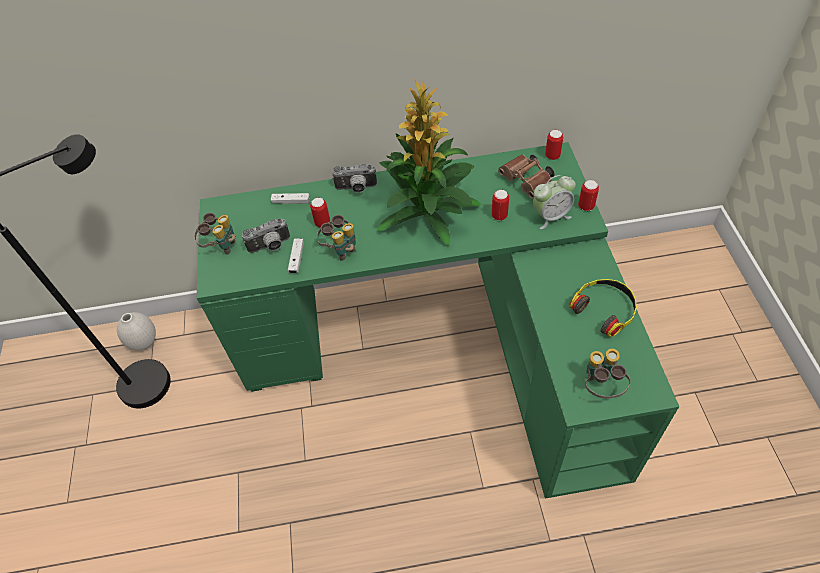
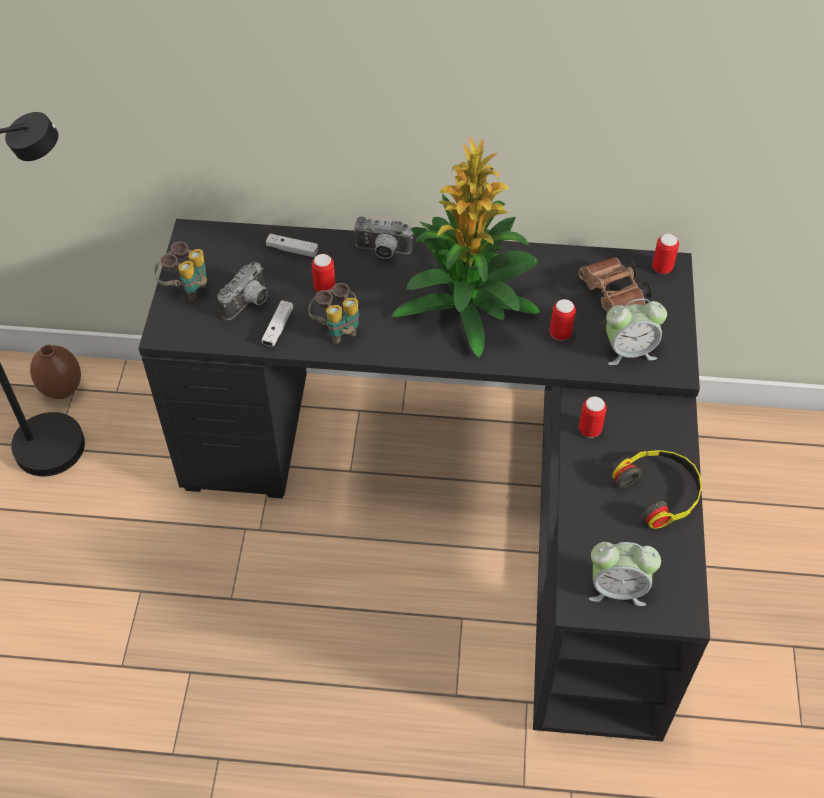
camera: 10 degrees right, 0 degrees up
(144, 342) = (62, 389): white vase -> brown vase
(270, 246) = (249, 304): camera -> camera turned 45 degrees counterclockwise
(446, 345) = (465, 494): green desk -> black desk
(586, 206) = (682, 349): can -> can (589, 430)
(601, 387) = (617, 588): binoculars -> alarm clock

